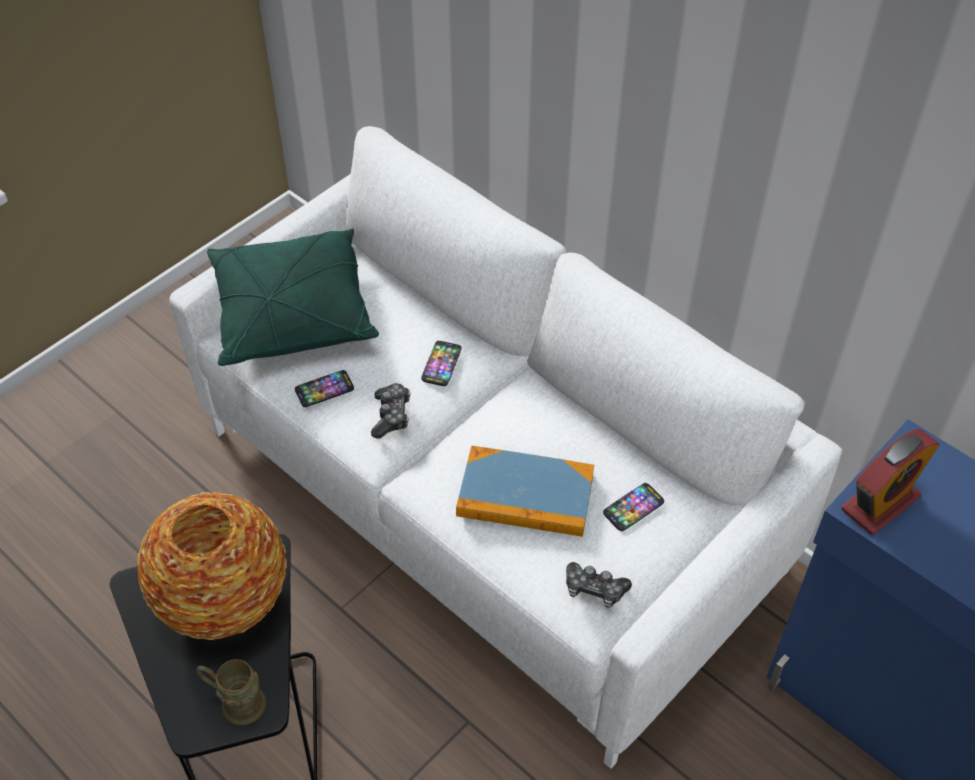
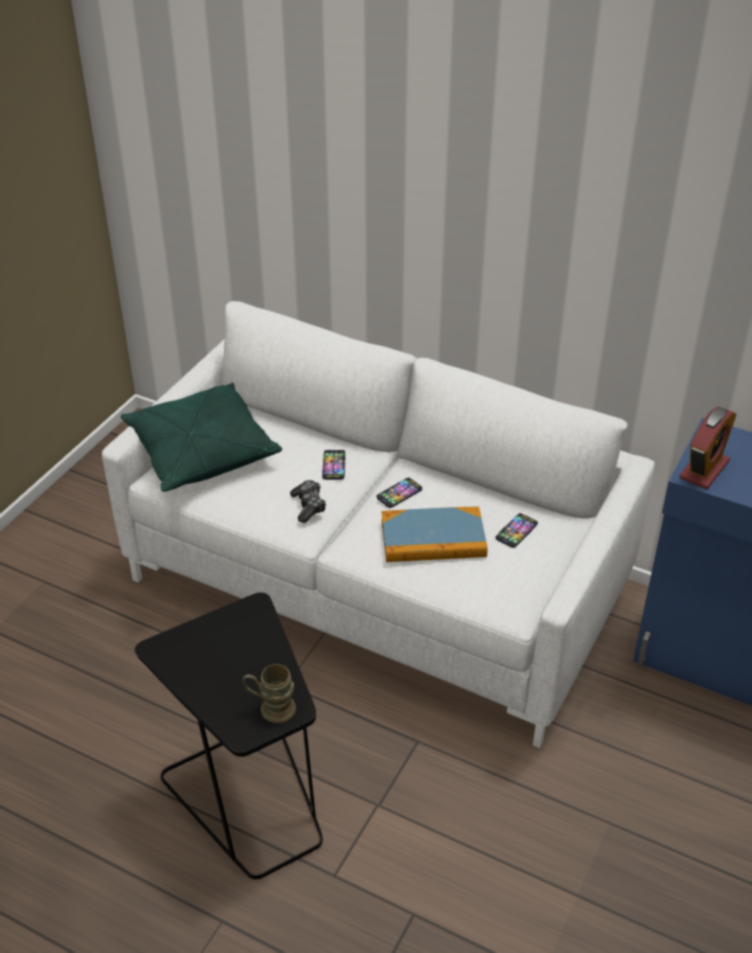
camera: 15 degrees left, 10 degrees down
(224, 599) = (233, 643): vase -> none
(324, 389) = (248, 498): phone -> phone (399, 493)
(594, 590) = (509, 589): game controller -> none

